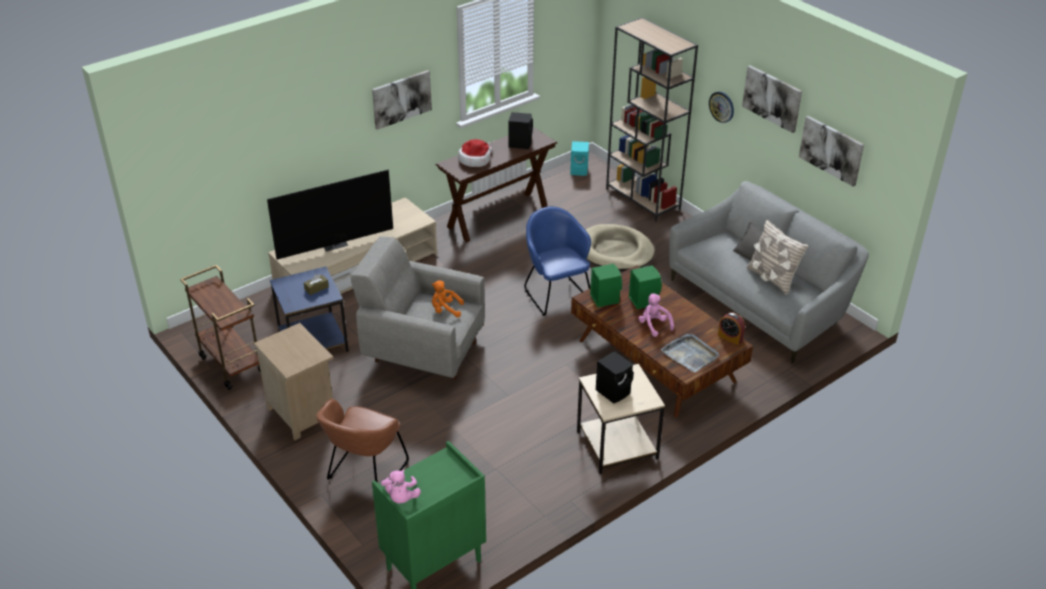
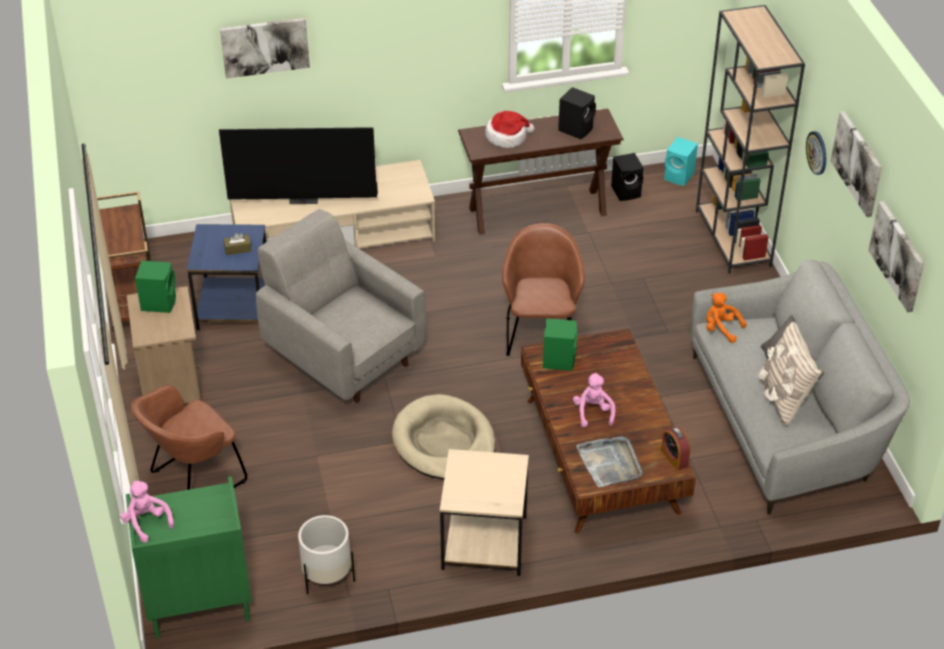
camera: 25 degrees right, 5 degrees up
(401, 99) = (422, 42): picture -> picture (265, 46)
(401, 497) = (146, 522): pink plush toy -> pink plush toy turned 120 degrees clockwise
(445, 310) = (366, 317): orange plush toy -> orange plush toy (721, 329)
(519, 508) = (327, 577): none -> white planter
(556, 293) = (540, 332): blue armchair -> brown armchair
(614, 391) = (476, 479): black speaker -> black speaker (627, 191)
(615, 251) = (650, 299): beige dog bed -> beige dog bed (444, 442)
(643, 300) = (603, 376): green speaker -> green speaker (159, 302)

